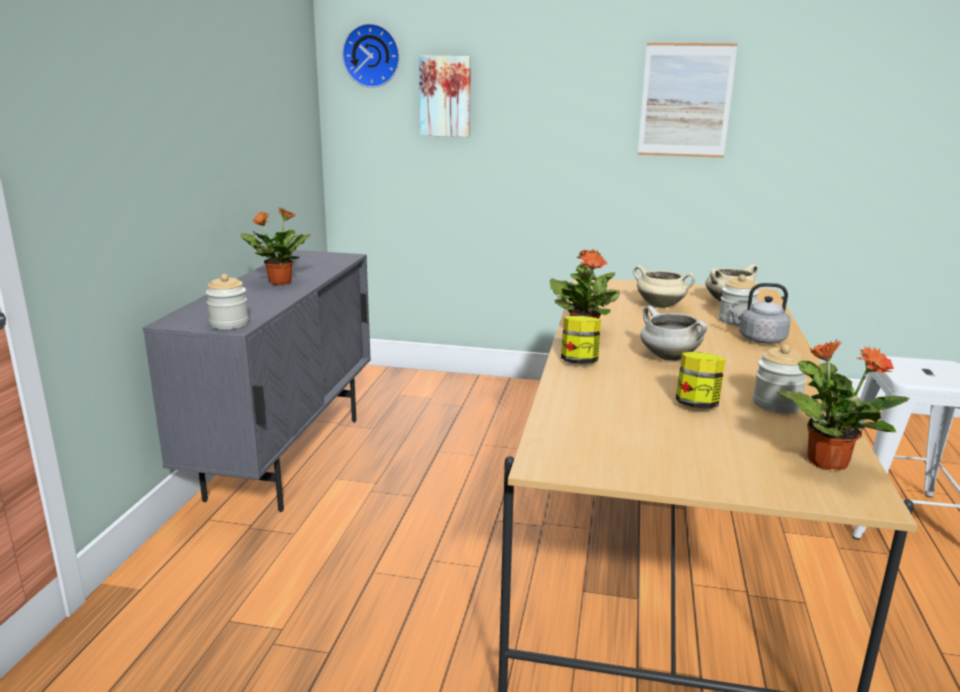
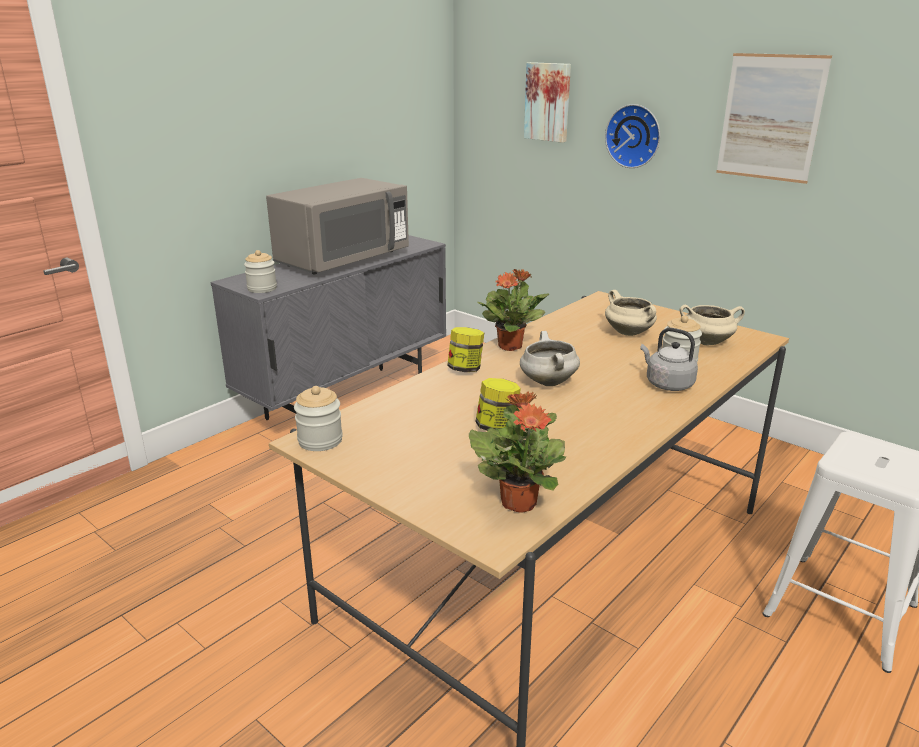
camera: 30 degrees right, 5 degrees up
(279, 282) = (343, 260): potted plant -> grey microwave
(372, 55) = (493, 61): wall clock -> wall clock (634, 136)
(776, 404) = (568, 445): jar -> jar (320, 440)

